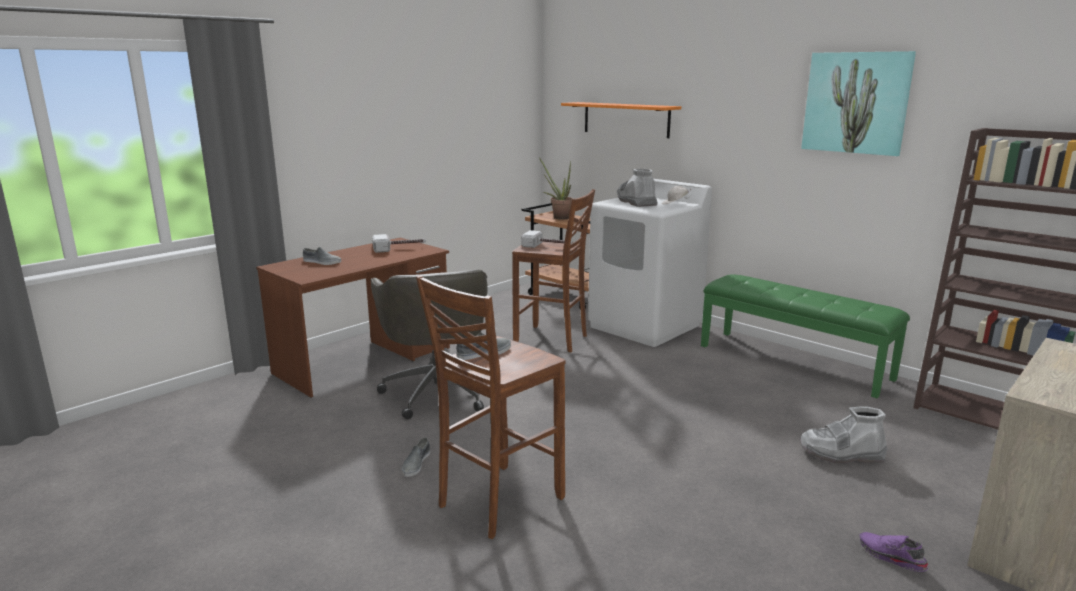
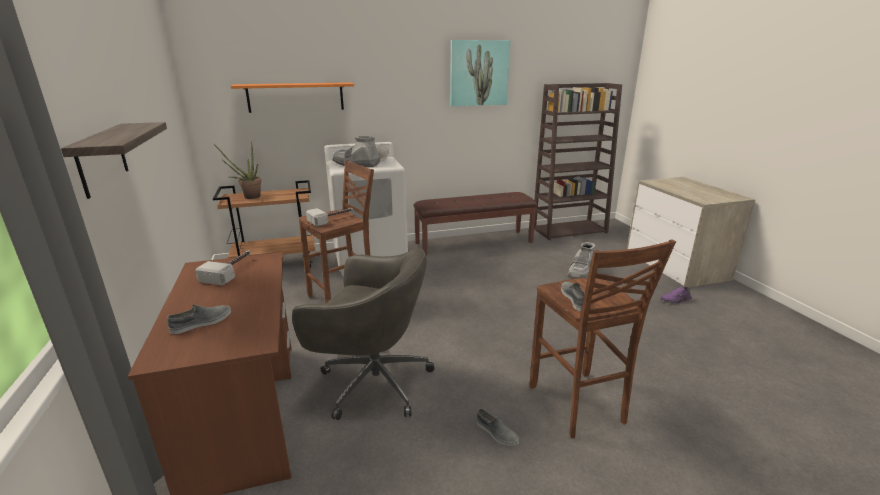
camera: 60 degrees left, 5 degrees up
(350, 142) = (102, 159): none -> shelf
(794, 362) = (474, 242): green bench -> brown bench

